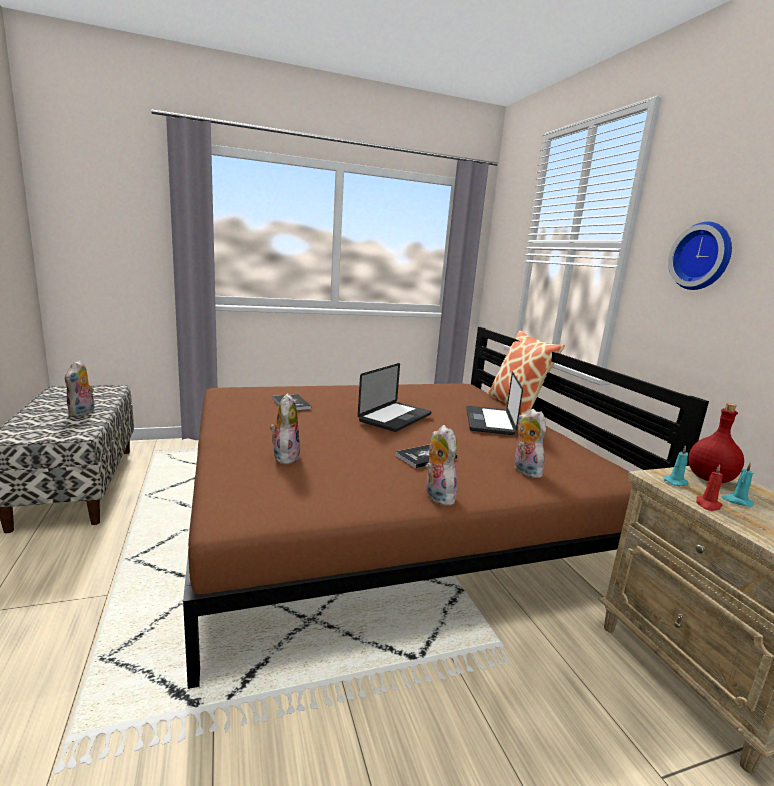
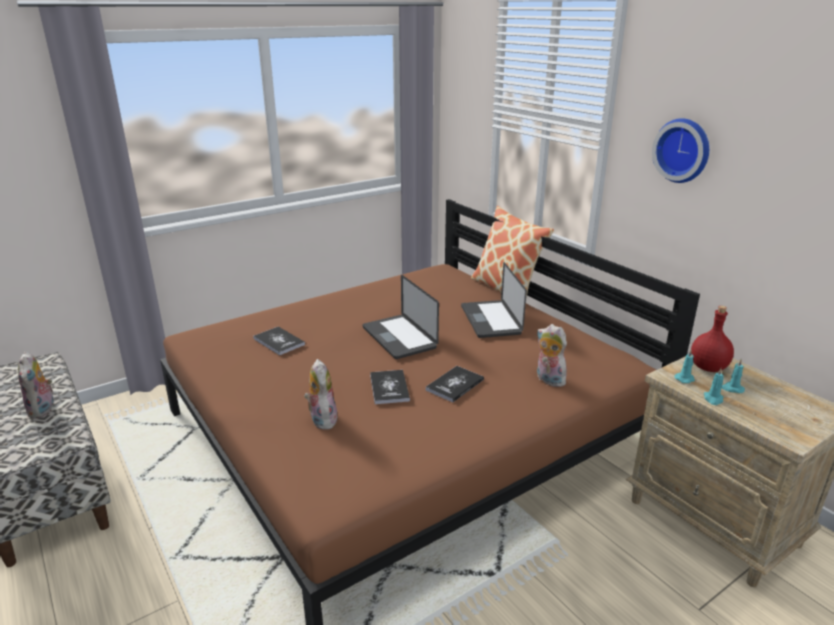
camera: 15 degrees left, 10 degrees up
(362, 447) = (389, 388): none -> book
(395, 418) = (399, 338): laptop -> laptop turned 135 degrees clockwise
(436, 496) = (487, 431): plush toy -> none
(708, 505) = (713, 399): red candle -> turquoise candle

